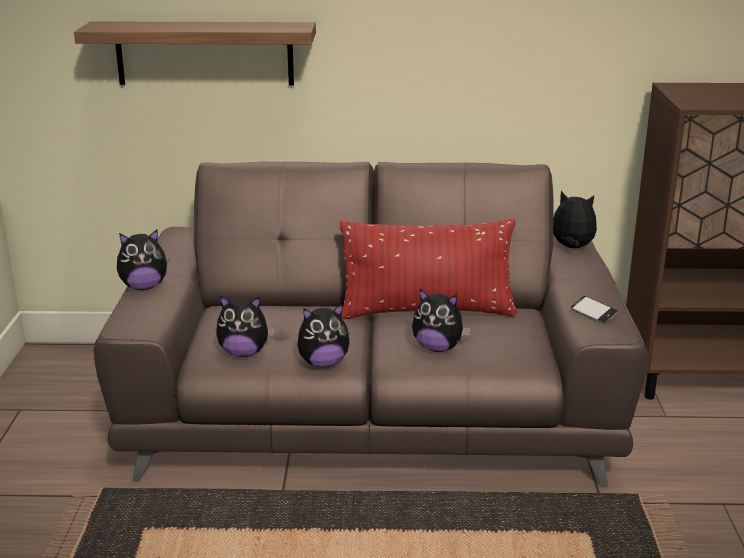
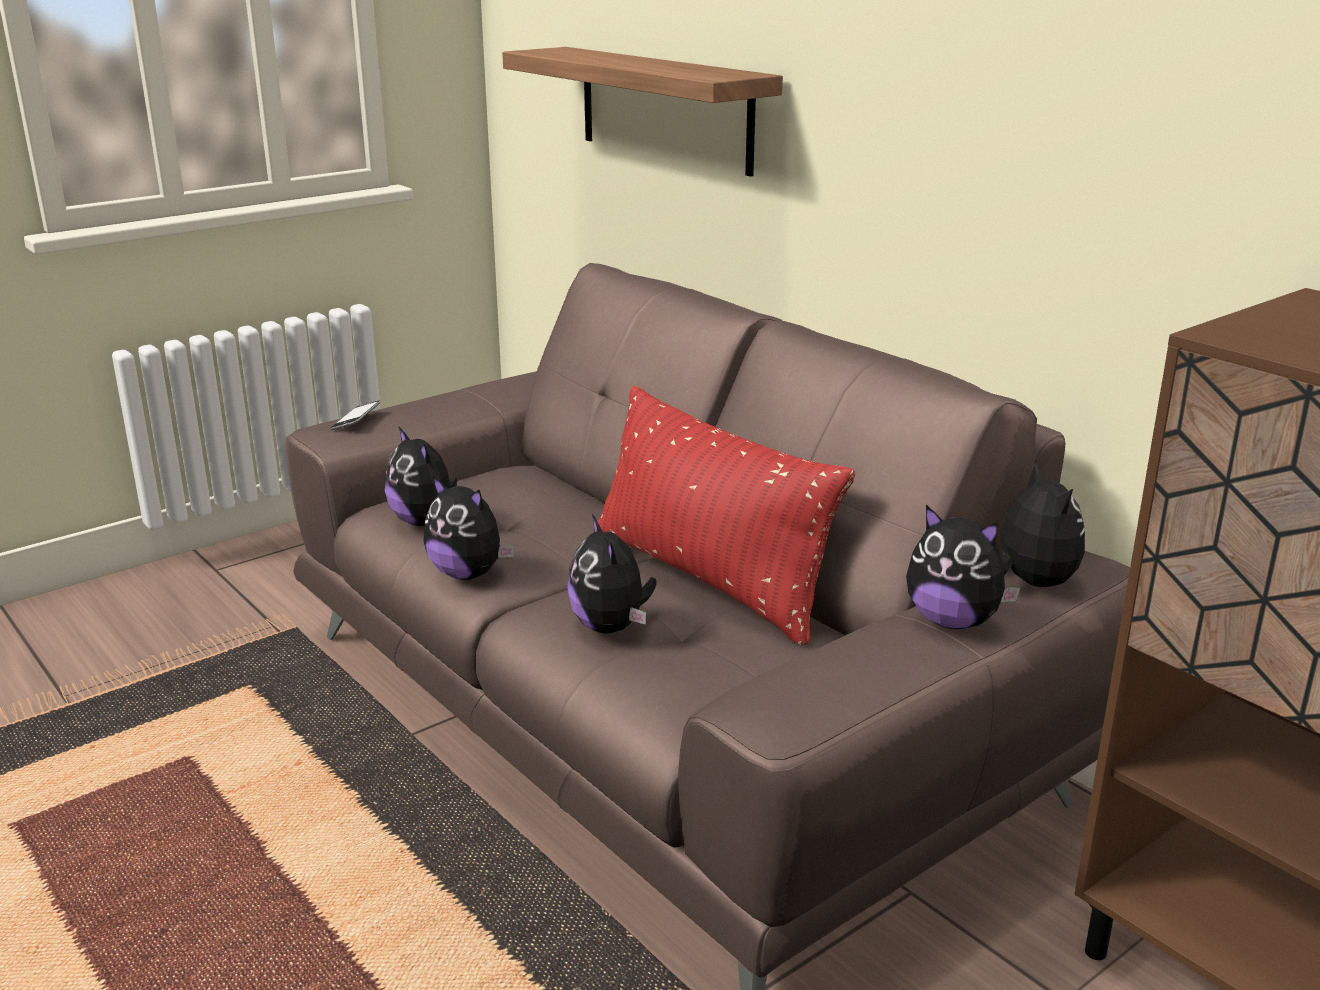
camera: 50 degrees right, 0 degrees up
(144, 287) = (432, 401): plush toy -> plush toy (953, 621)
(593, 313) = (807, 681): phone -> phone (356, 420)

